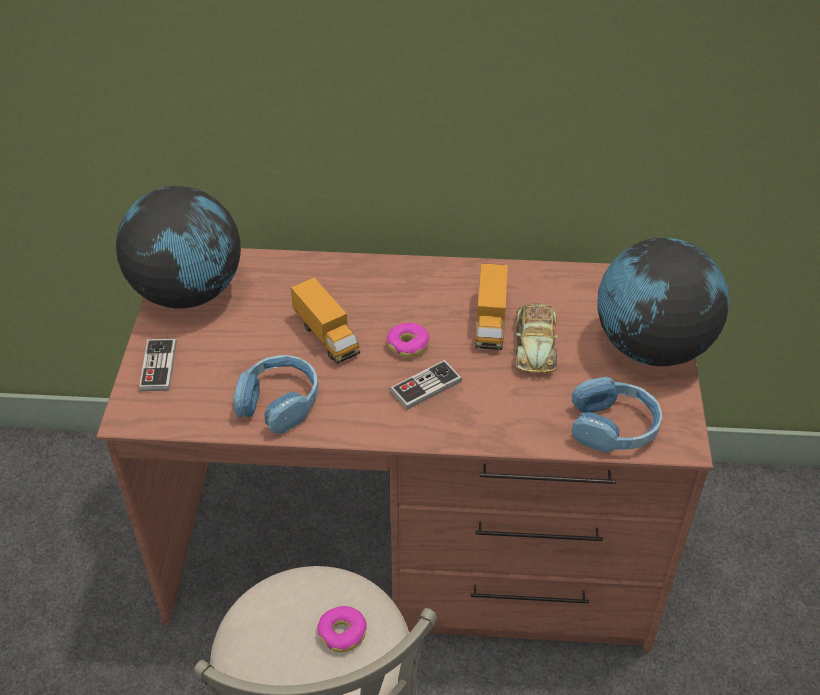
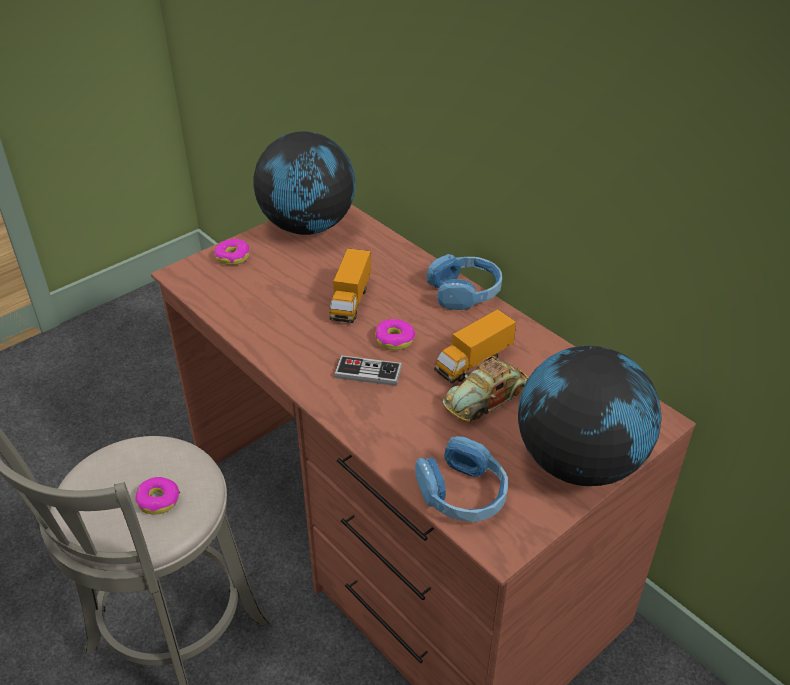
camera: 45 degrees right, 5 degrees down
(158, 366) = (233, 257): game controller -> donut
(279, 402) = (267, 320): blue headphones -> blue headphones (465, 292)

